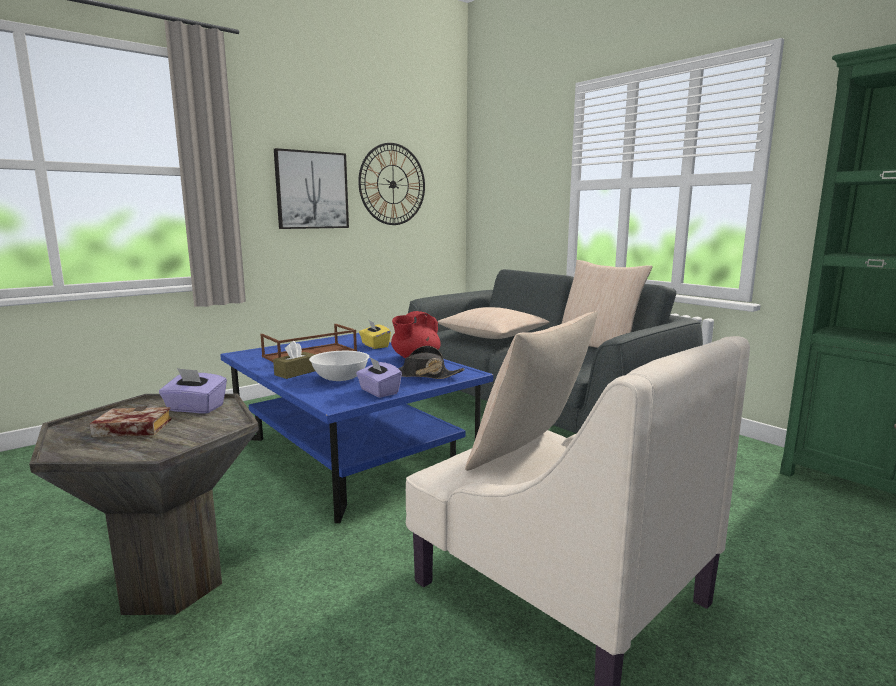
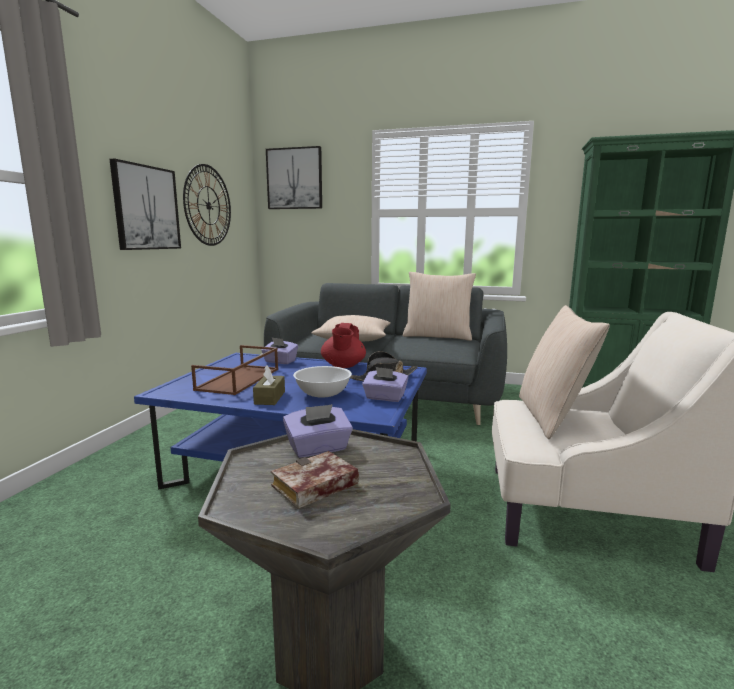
camera: 35 degrees left, 0 degrees up
(374, 345) = (280, 361): yellow tissue box -> purple tissue box
(500, 149) = (294, 178): none -> picture

